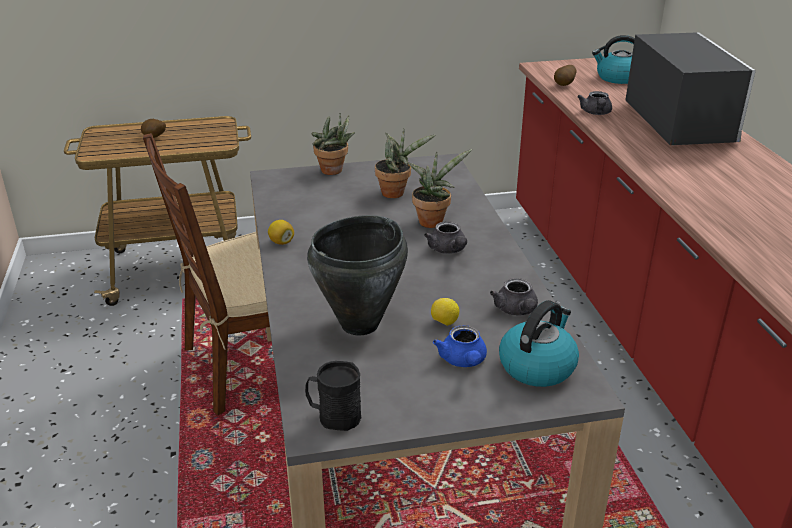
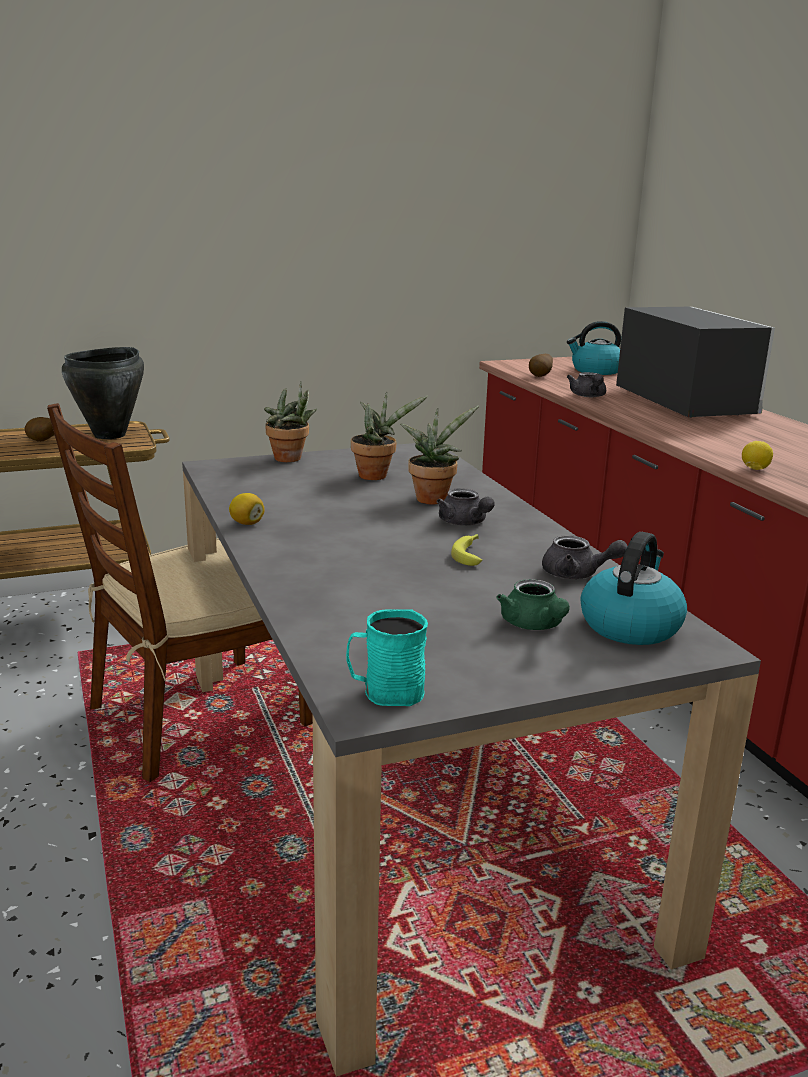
camera: 10 degrees left, 10 degrees down
(334, 416) = (385, 691): black mug -> turquoise mug
(361, 324) = (383, 596): black cooking pot -> black cooking pot (110, 435)
(441, 284) = (470, 554): none -> banana
(444, 323) = (491, 590): lemon -> lemon (754, 469)
(463, 361) = (534, 625): blue teapot -> green teapot
(517, 311) = (577, 574): grey teapot -> grey teapot turned 45 degrees counterclockwise

